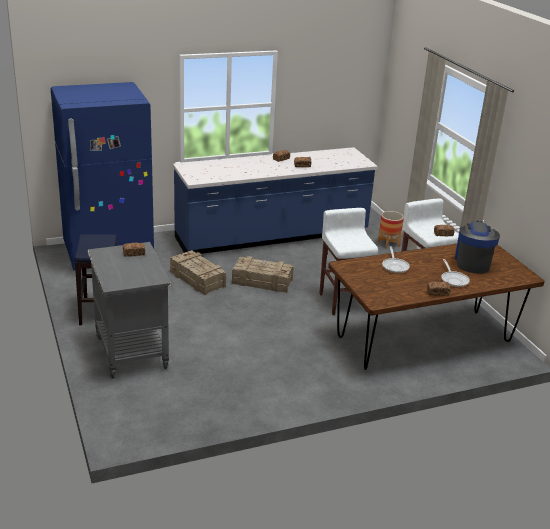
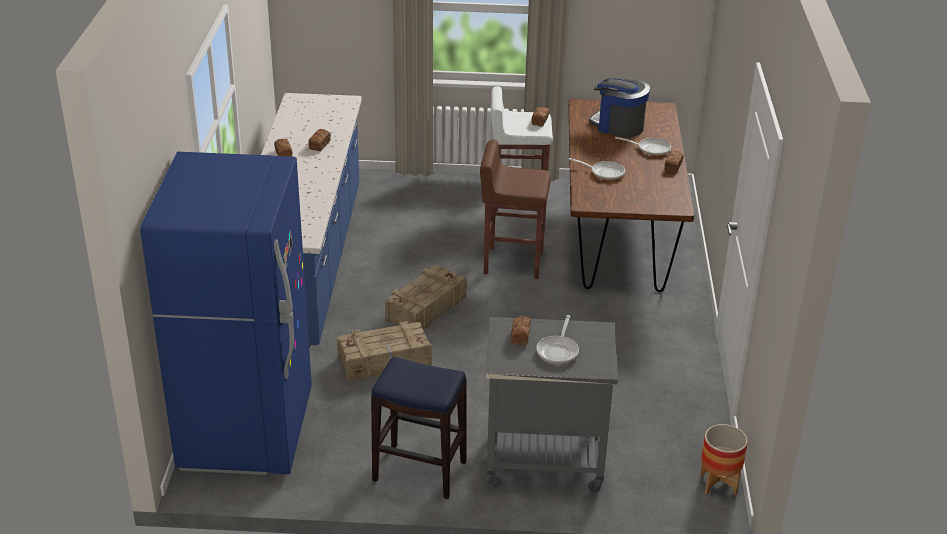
camera: 65 degrees left, 5 degrees up
(125, 268) = (558, 350): none -> frying pan
(343, 302) = (512, 262): white stool -> brown stool
(388, 244) = (394, 186): planter -> planter (718, 483)

